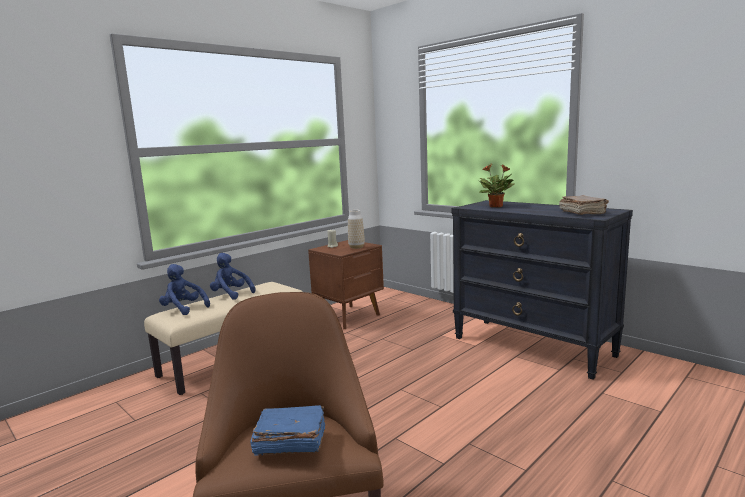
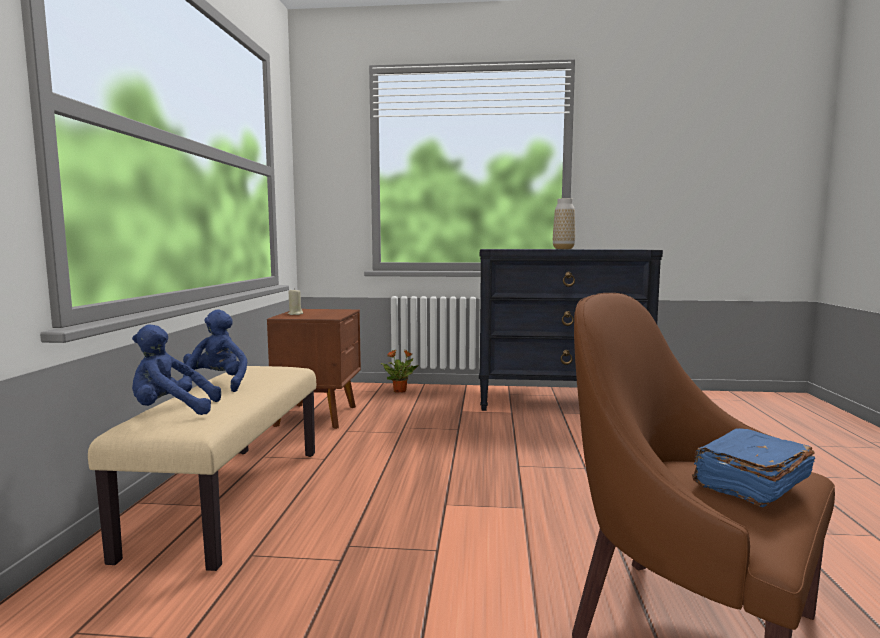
camera: 40 degrees left, 5 degrees down
(231, 294) = (216, 384): blue plush toy -> blue plush toy turned 90 degrees clockwise
(356, 247) = (333, 312): vase -> vase (563, 249)
(496, 206) = (521, 249): potted plant -> potted plant (400, 391)
(582, 213) = (620, 249): brown book -> none

